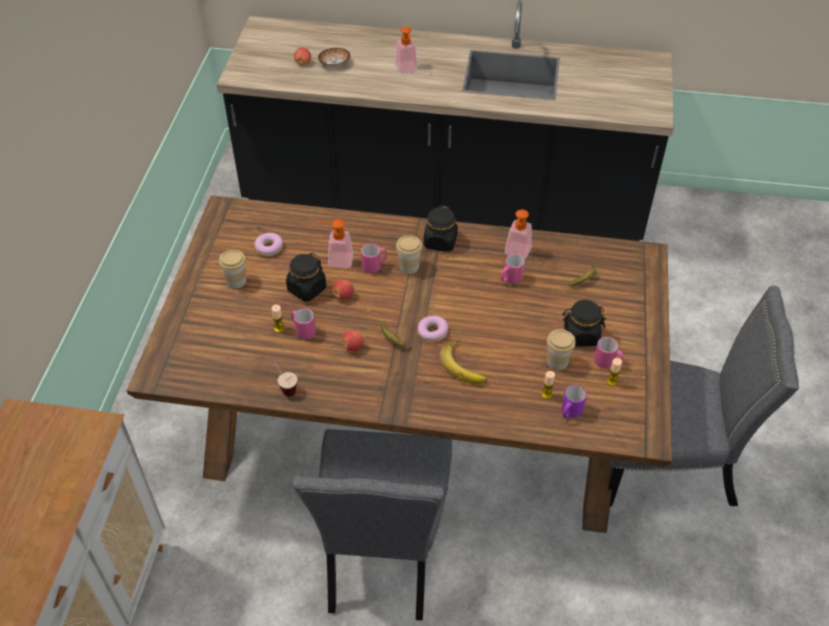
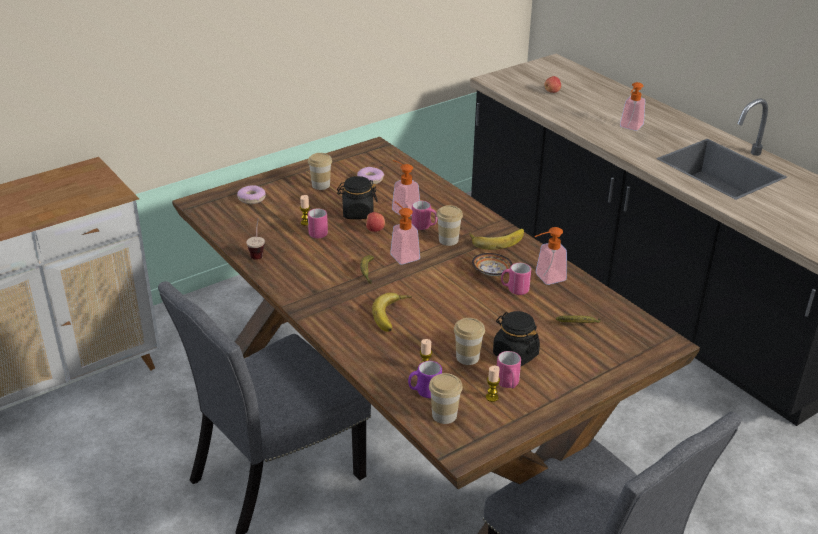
camera: 45 degrees right, 15 degrees down
(334, 64) = (575, 101): bowl -> bowl (491, 273)
(353, 347) = (335, 259): apple -> none
(395, 305) = (402, 254): none -> soap dispenser
(432, 332) = (402, 284): donut -> donut (251, 199)
(440, 241) = (496, 239): black jar -> banana
(605, 420) = (444, 415): none -> cup

